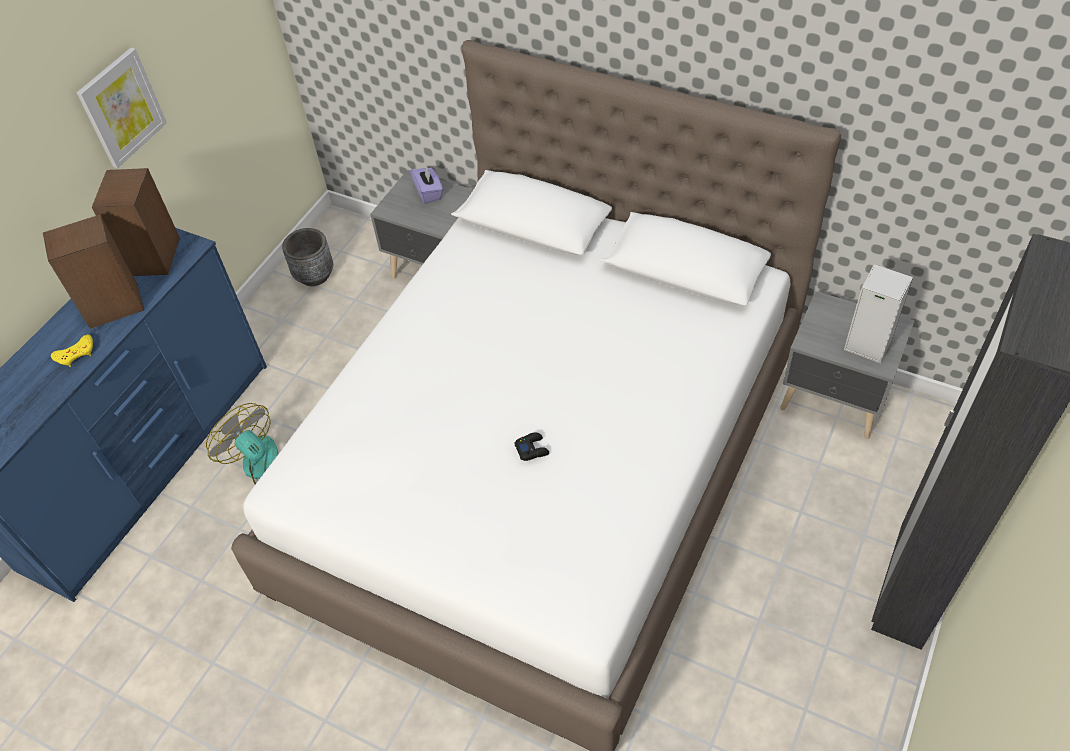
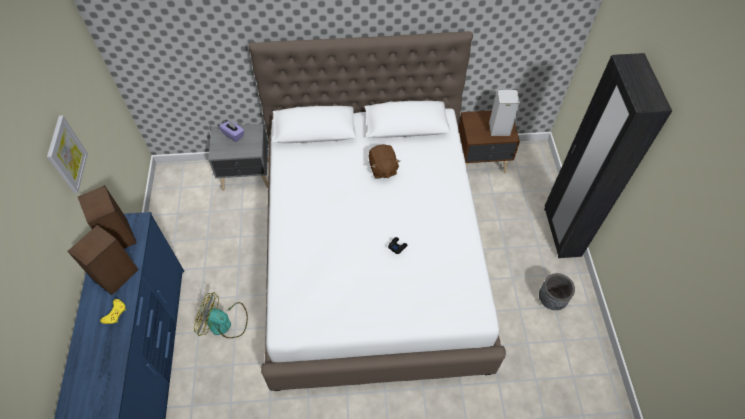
camera: 35 degrees left, 5 degrees up
(314, 275) = (175, 207): grey planter -> grey planter (551, 300)
(596, 321) = (382, 169): none -> brown plush toy
(834, 402) = (481, 162): grey nightstand -> brown nightstand

